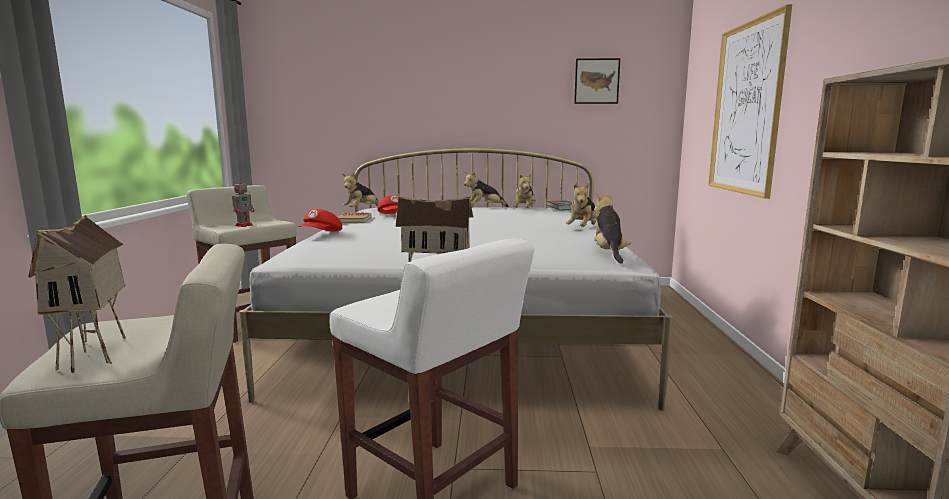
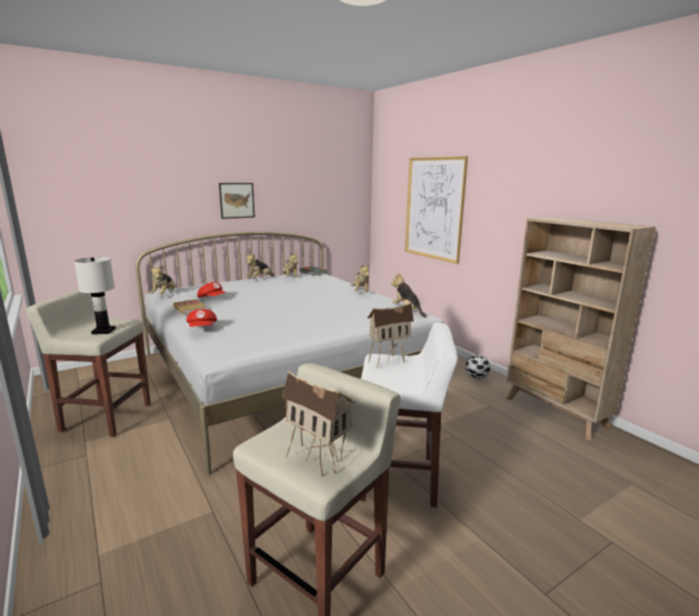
camera: 35 degrees left, 5 degrees up
(244, 225) = (103, 331): toy robot -> white table lamp
(596, 81) = (320, 178): picture -> picture (237, 200)
(754, 402) = (476, 377): none -> football

